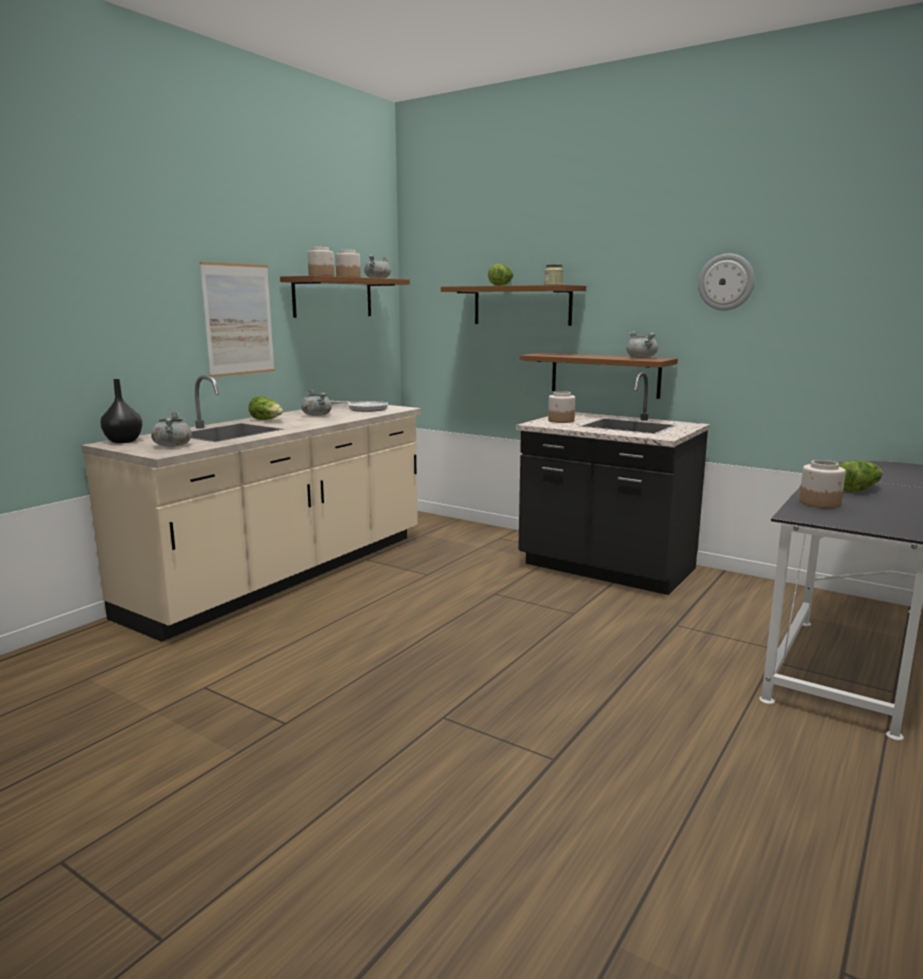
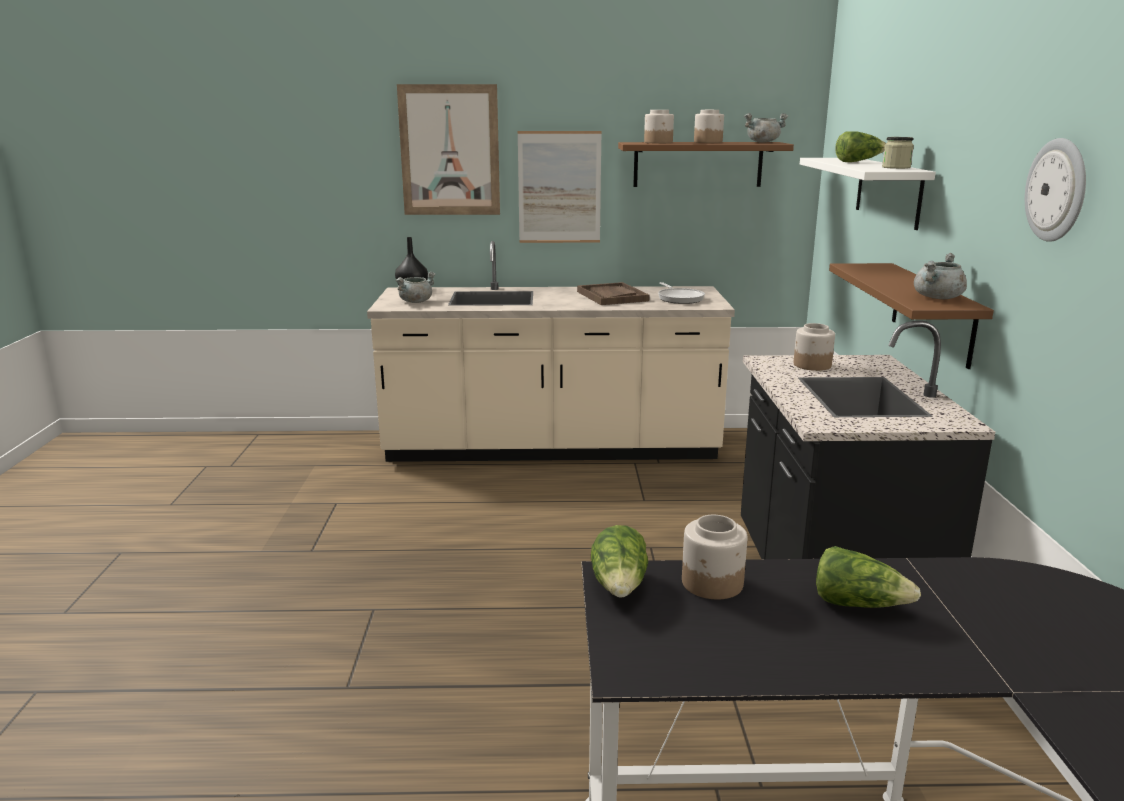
camera: 55 degrees right, 5 degrees up
(137, 280) = (450, 150): none -> picture
(267, 420) = (559, 292): lettuce -> lettuce (620, 586)
(316, 415) = (612, 296): grey cooking pot -> brown tray
(522, 305) = (888, 191): brown shelf -> white shelf

